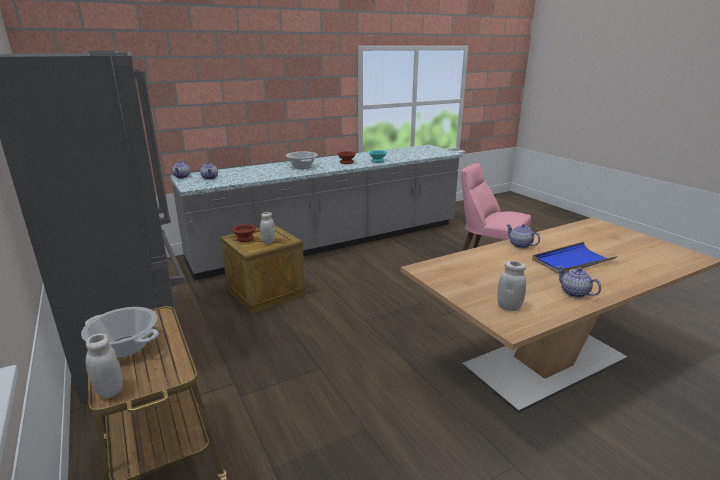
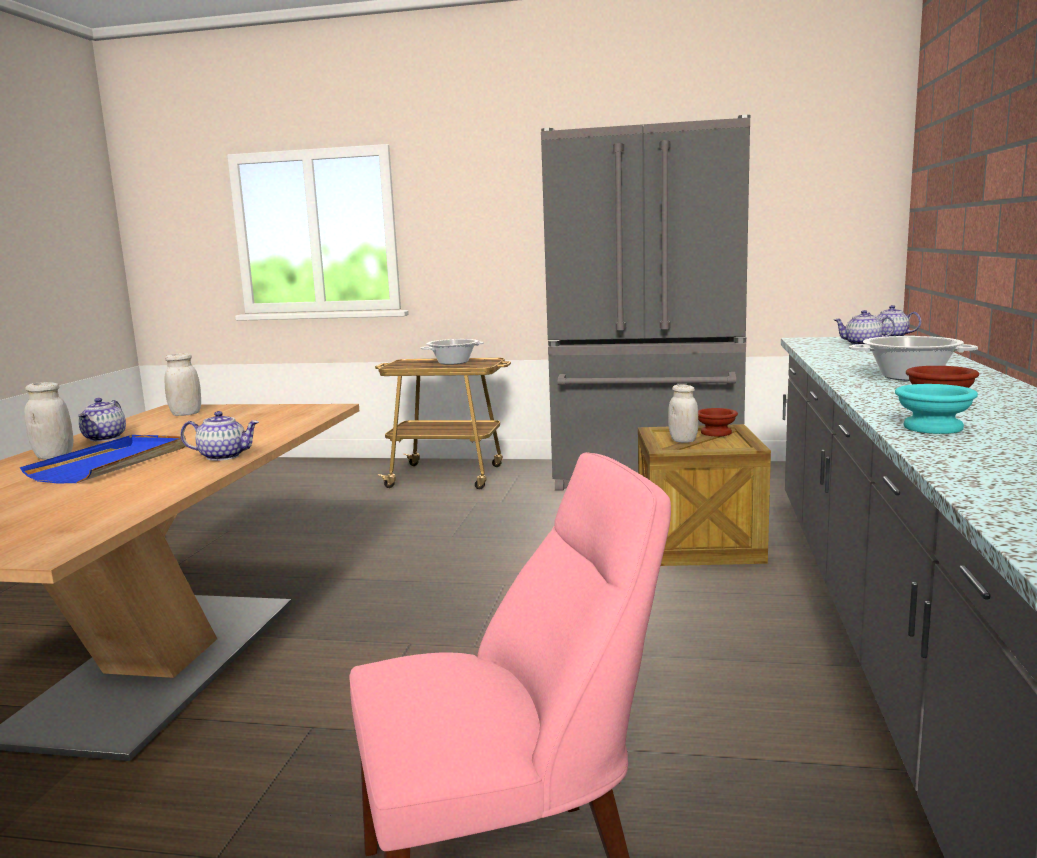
camera: 130 degrees right, 10 degrees down
(109, 390) = (408, 360): white jar -> white jar (54, 456)
(574, 293) = (105, 438): teapot -> teapot turned 90 degrees clockwise

